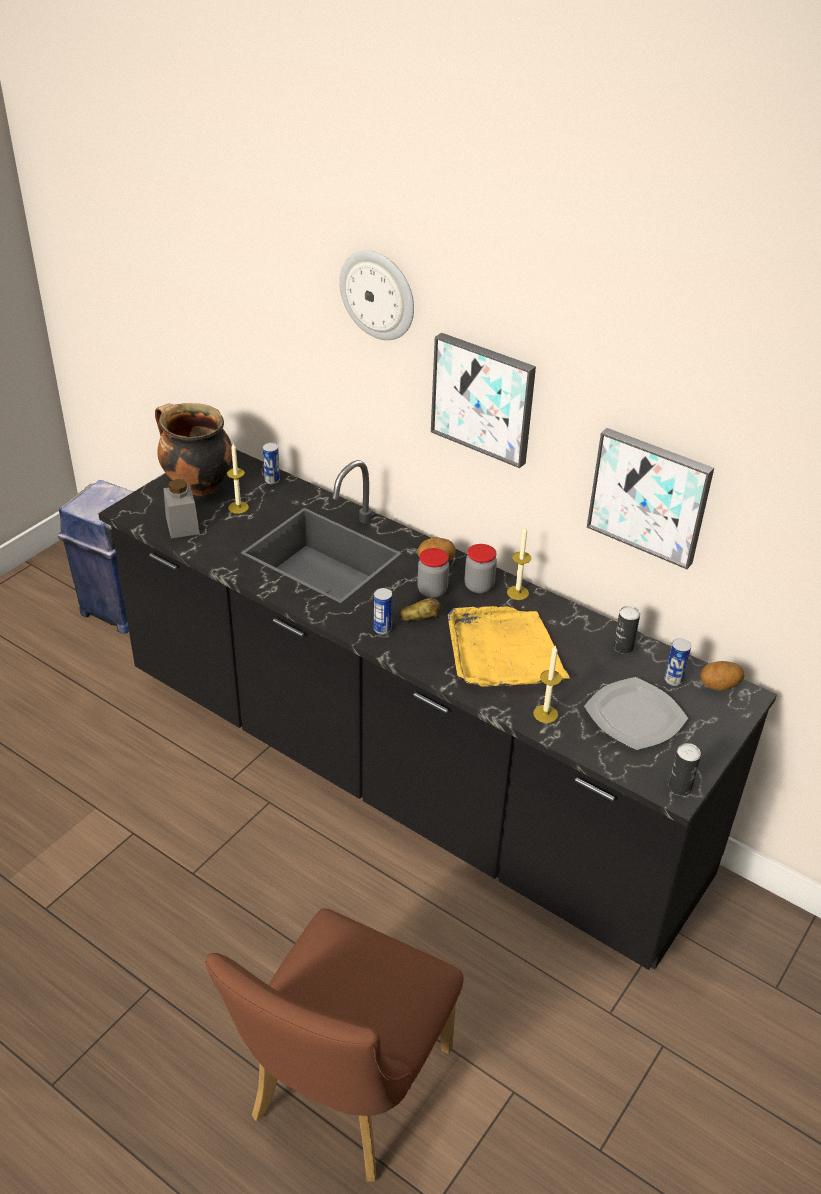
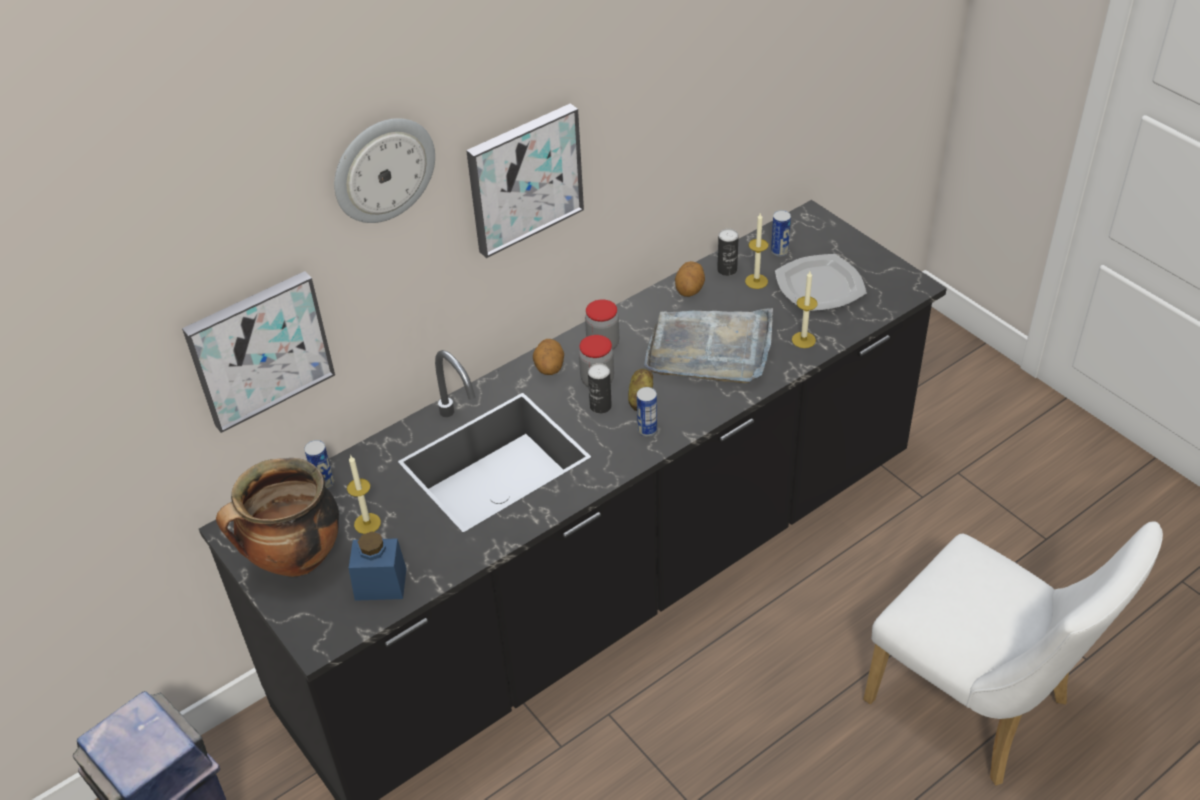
camera: 70 degrees left, 5 degrees up
(182, 525) = (380, 584): grey jar -> blue jar
(343, 1094) = (979, 708): brown chair -> white chair
(503, 652) = (710, 349): yellow tray -> grey tray
(517, 593) = (623, 319): candle -> candle (756, 281)
(650, 496) = (688, 133): picture -> picture (259, 349)
(679, 787) = (909, 282): can -> can (600, 406)
(719, 686) = (794, 228): potato -> potato (690, 290)

